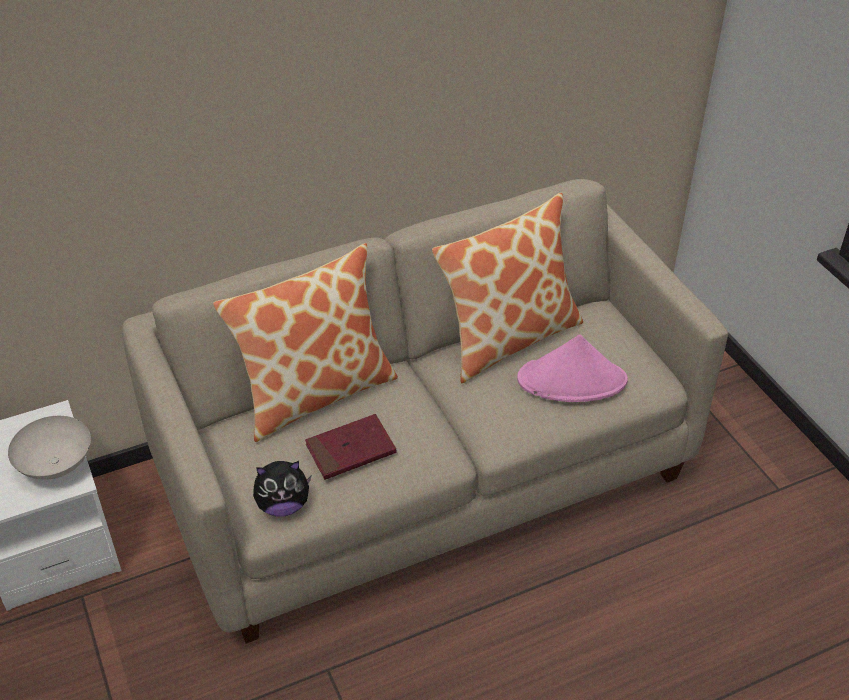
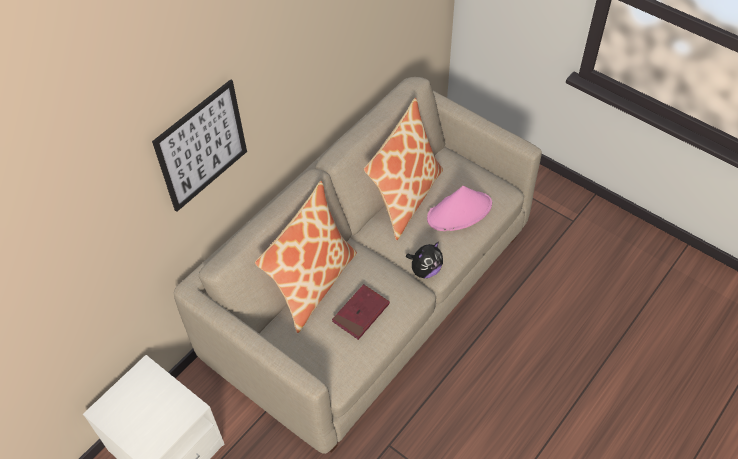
camera: 25 degrees left, 10 degrees up
(55, 465) = (171, 403): white bowl -> none
(208, 125) = (202, 146): none -> picture
(283, 505) = (340, 366): plush toy -> plush toy (425, 270)

